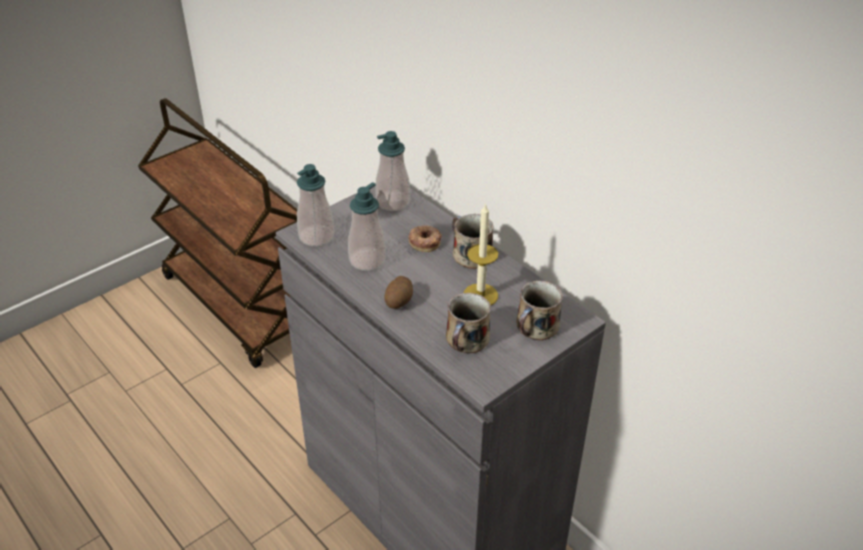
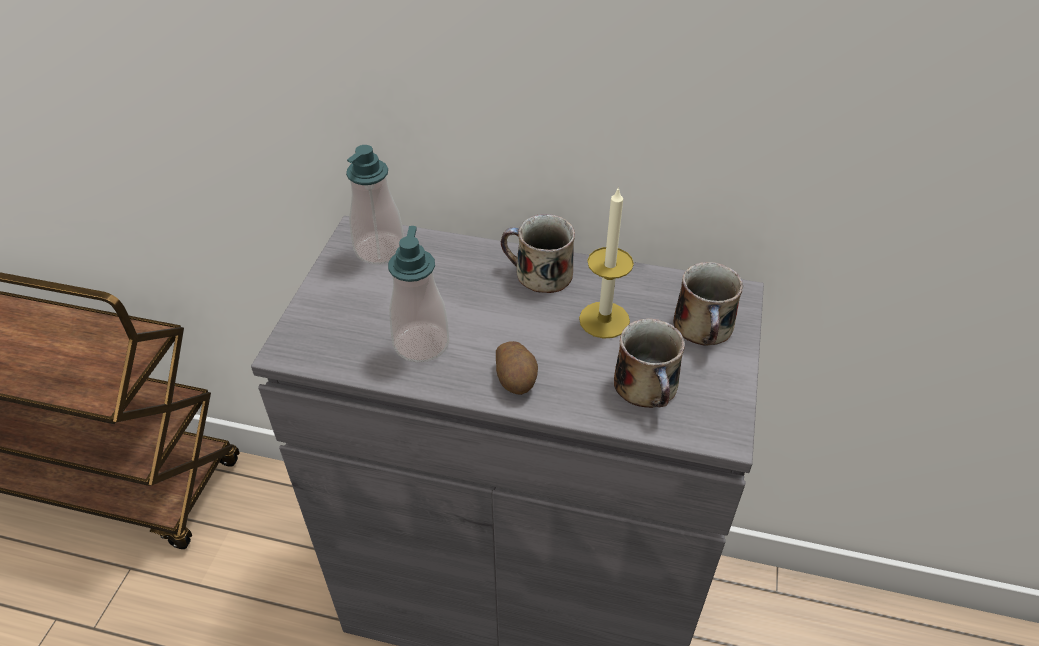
camera: 35 degrees left, 5 degrees up
(316, 237) = (319, 344): soap dispenser -> none
(425, 241) = (470, 282): donut -> none

